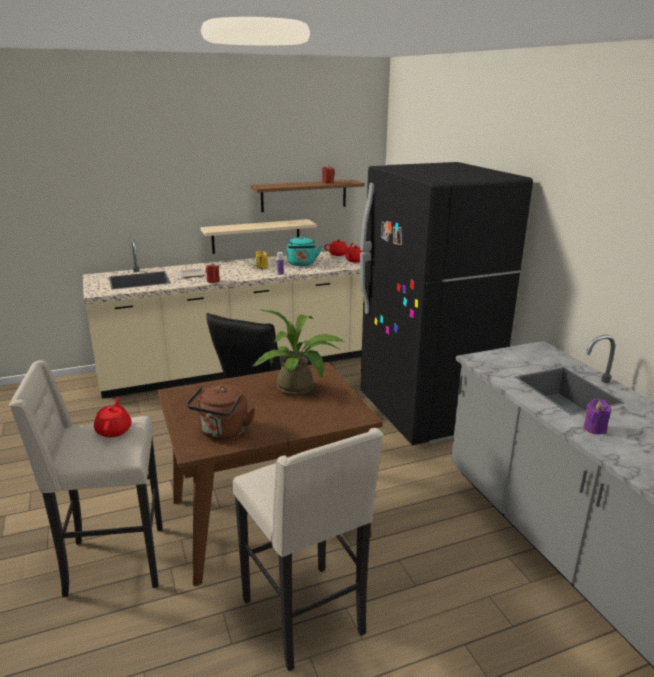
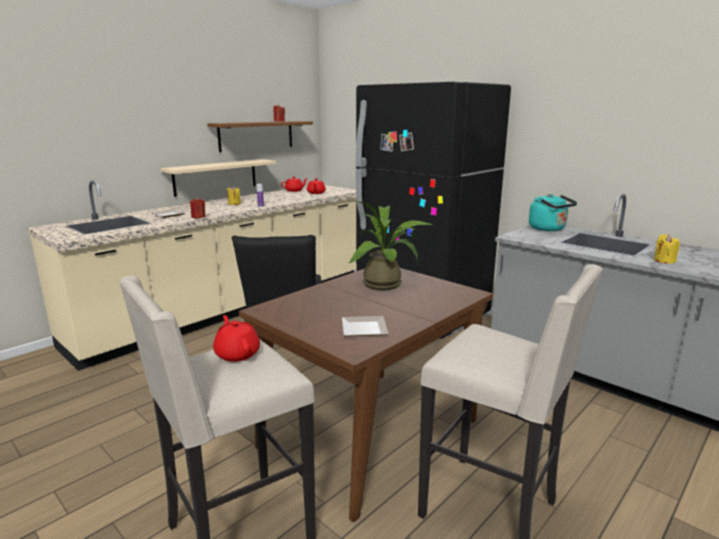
camera: 25 degrees left, 5 degrees down
(222, 432) = (362, 330): brown kettle -> plate
(301, 264) = (270, 199): turquoise kettle -> turquoise kettle (549, 229)
(594, 428) = (664, 261): purple candle -> yellow candle

